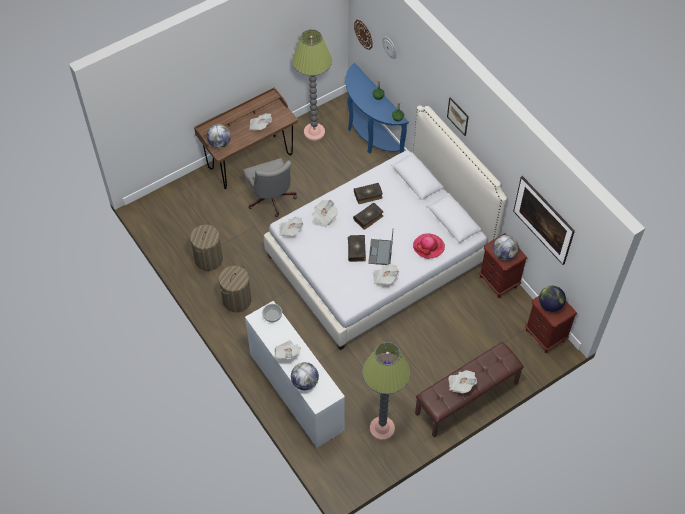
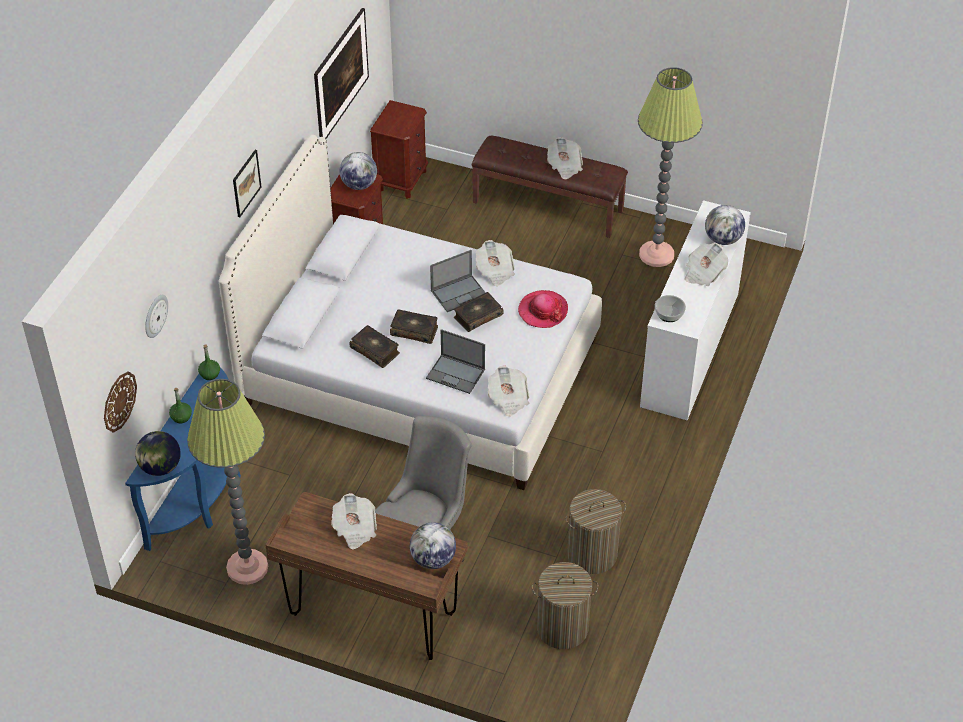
camera: 125 degrees left, 10 degrees down
(237, 300) = (624, 482): laundry basket -> laundry basket (562, 628)
(323, 217) = (456, 374): newspaper -> laptop
(428, 247) = (408, 254): hat -> hat (543, 311)
(550, 305) = (399, 122): globe -> globe (160, 467)

